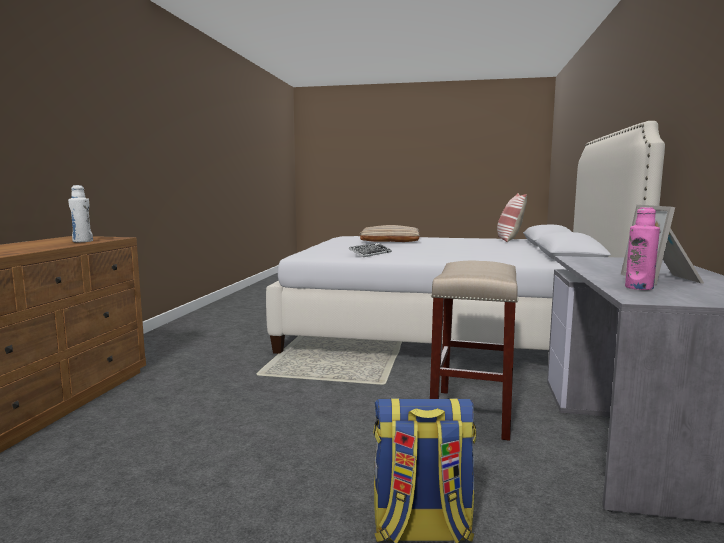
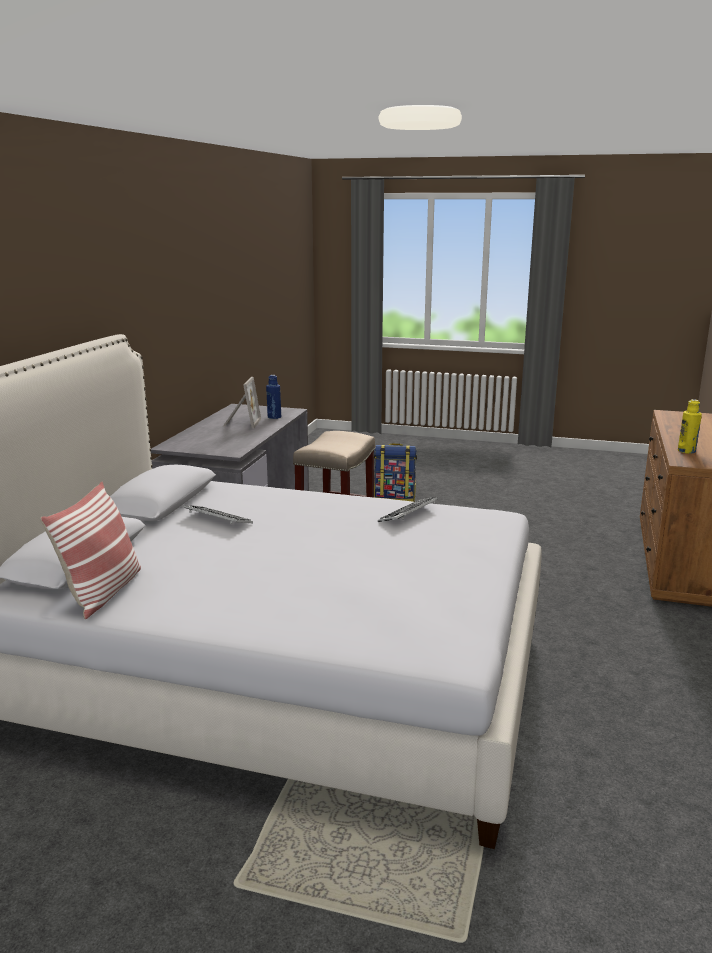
camera: 175 degrees left, 10 degrees up
(82, 241) = (686, 451): white bottle -> yellow bottle
(390, 240) = (358, 589): beige pillow -> none
(503, 251) = (218, 520): none -> keyboard
(639, 287) = (274, 417): pink bottle -> blue bottle

